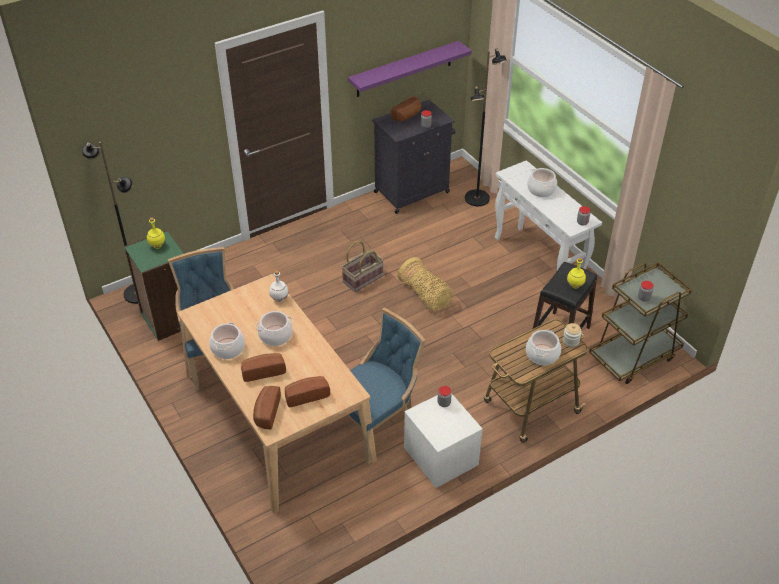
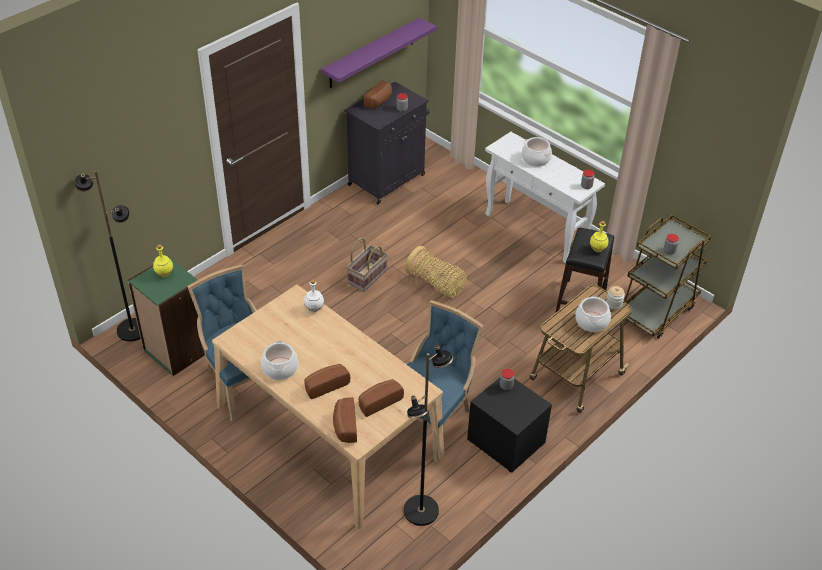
camera: 15 degrees left, 0 degrees up
(275, 336) = (324, 347): cooking pot -> none
(441, 457) = (506, 441): white nightstand -> black nightstand
(477, 198) = (455, 177): black floor lamp -> black floor lamp (421, 511)

